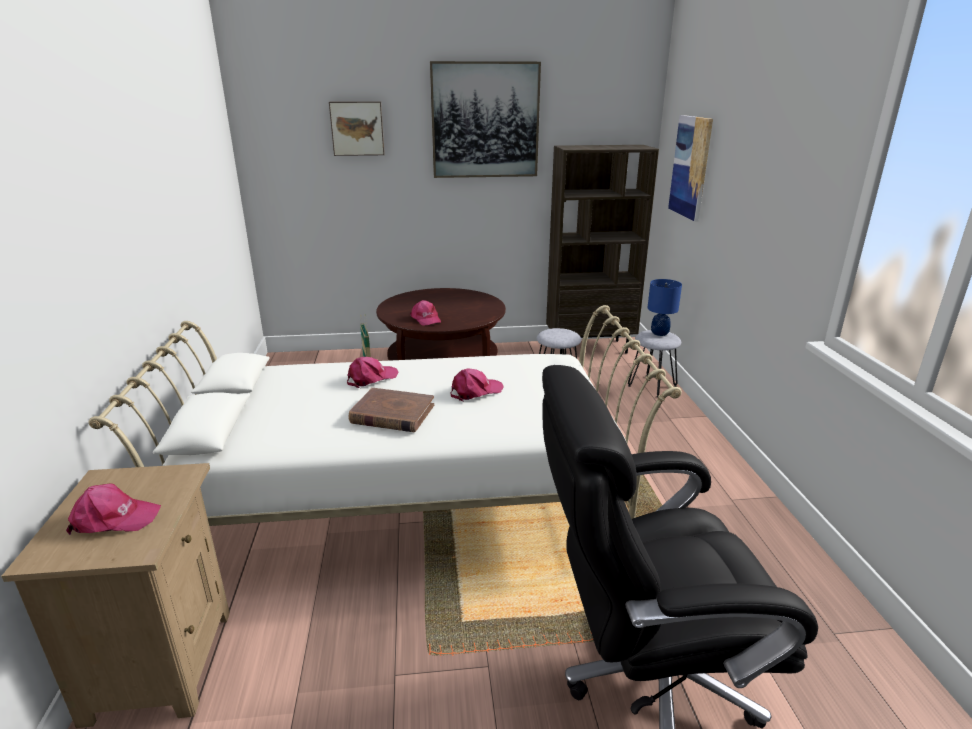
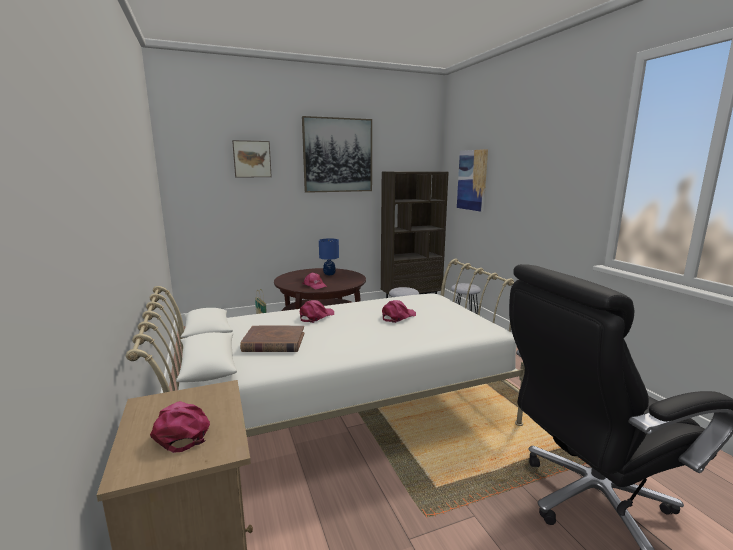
camera: 15 degrees left, 10 degrees down
(114, 519) = (182, 430): pink cap -> pink cap turned 90 degrees counterclockwise
(392, 414) = (351, 335): brown book -> brown book (274, 342)
(659, 333) = (465, 285): blue table lamp -> blue table lamp (329, 274)

